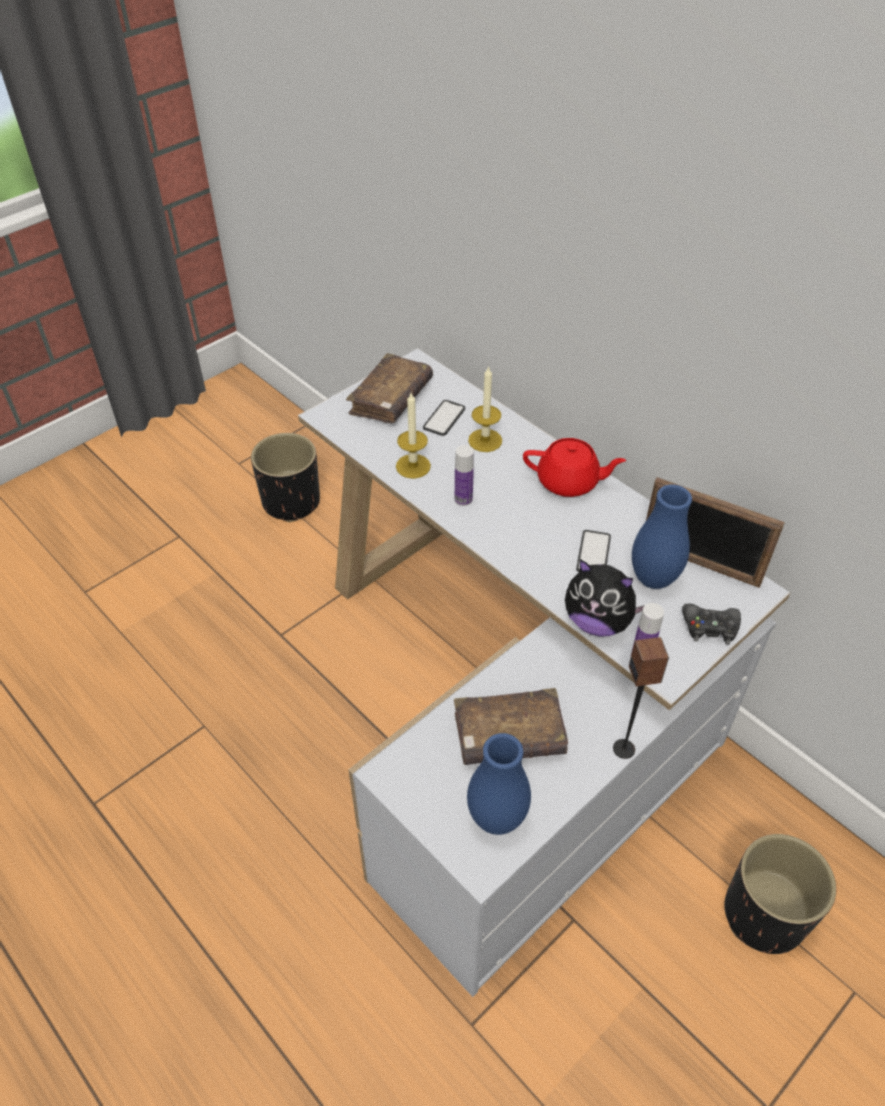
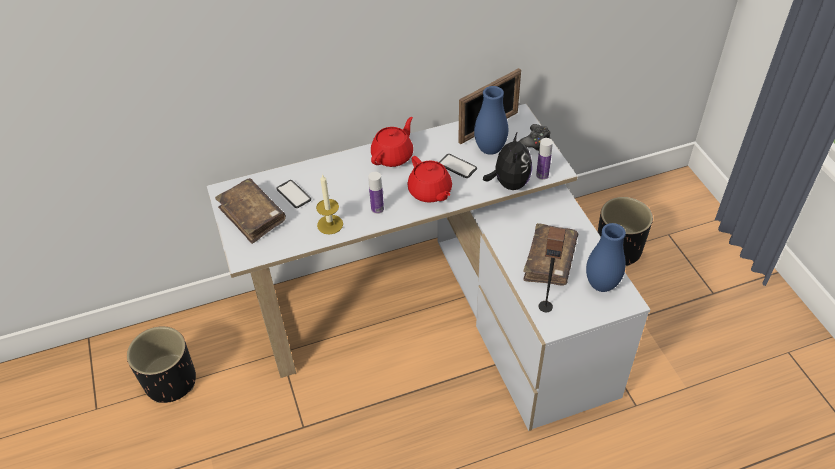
camera: 65 degrees left, 0 degrees up
(485, 440) = (329, 181): candle -> none
(525, 540) = (430, 192): none -> red teapot
(597, 622) = (509, 183): plush toy -> plush toy turned 45 degrees counterclockwise
(624, 749) = (578, 216): speaker -> speaker (545, 306)

